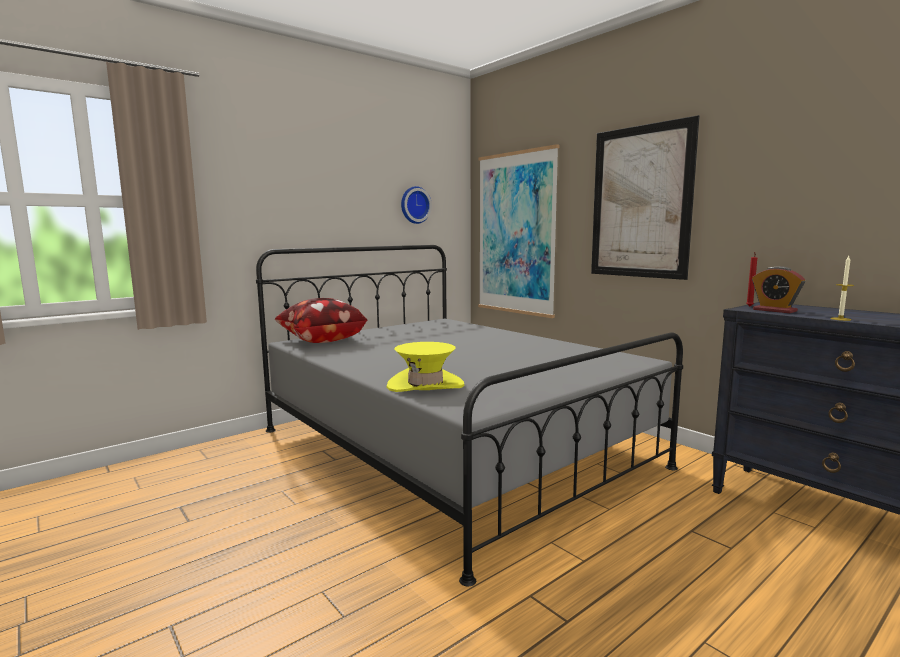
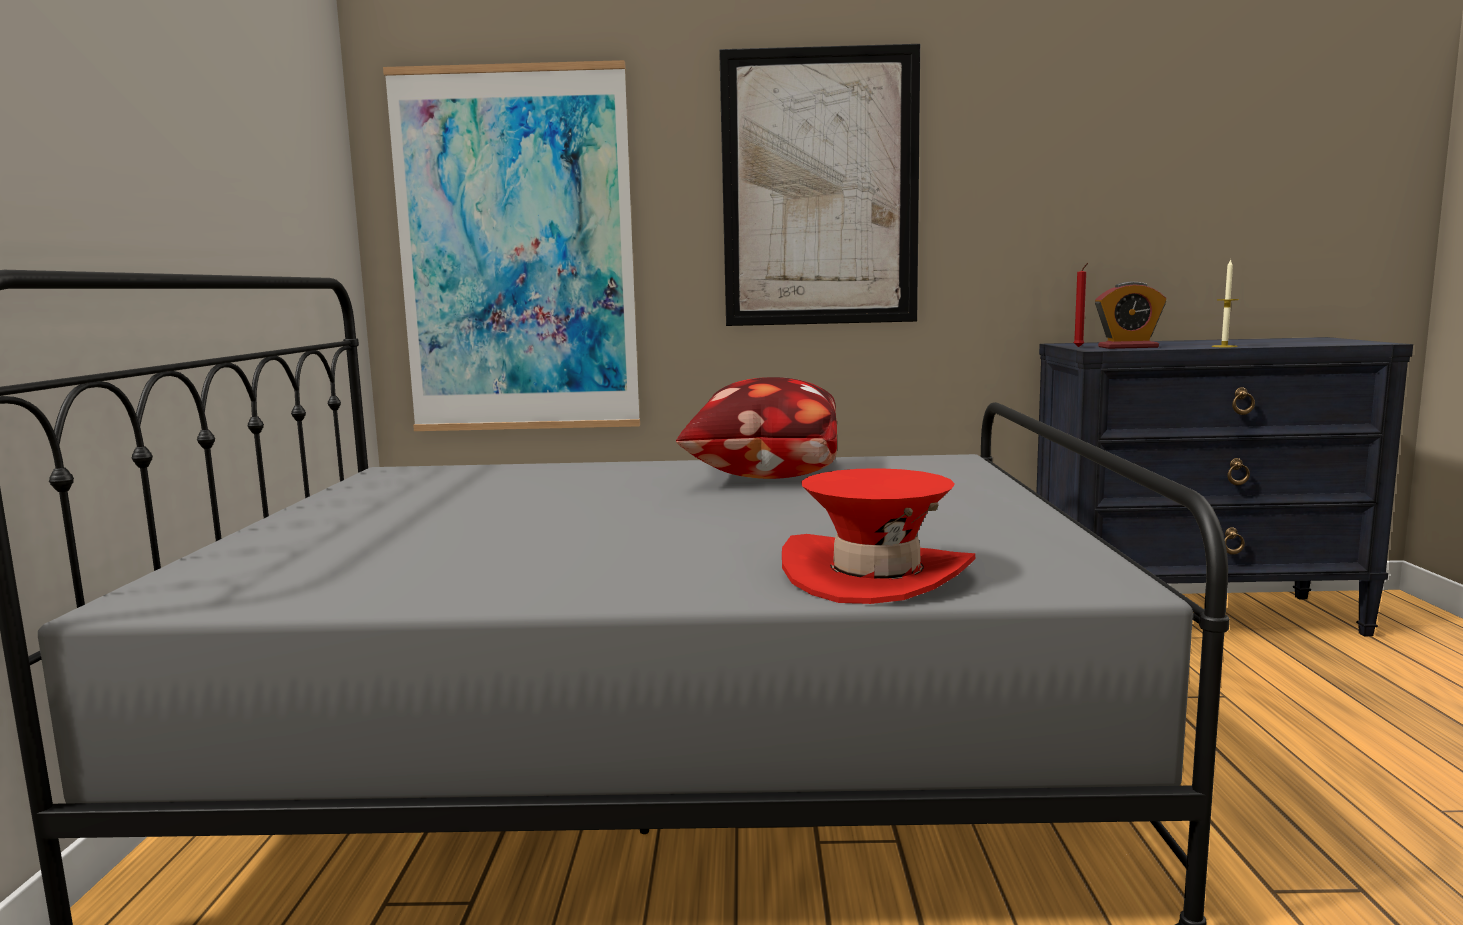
camera: 50 degrees left, 0 degrees up
(321, 341) = (235, 574): pillow -> pillow (762, 476)
(414, 205) = (274, 168): wall clock -> none
(425, 385) = (876, 574): yellow hat -> red hat

